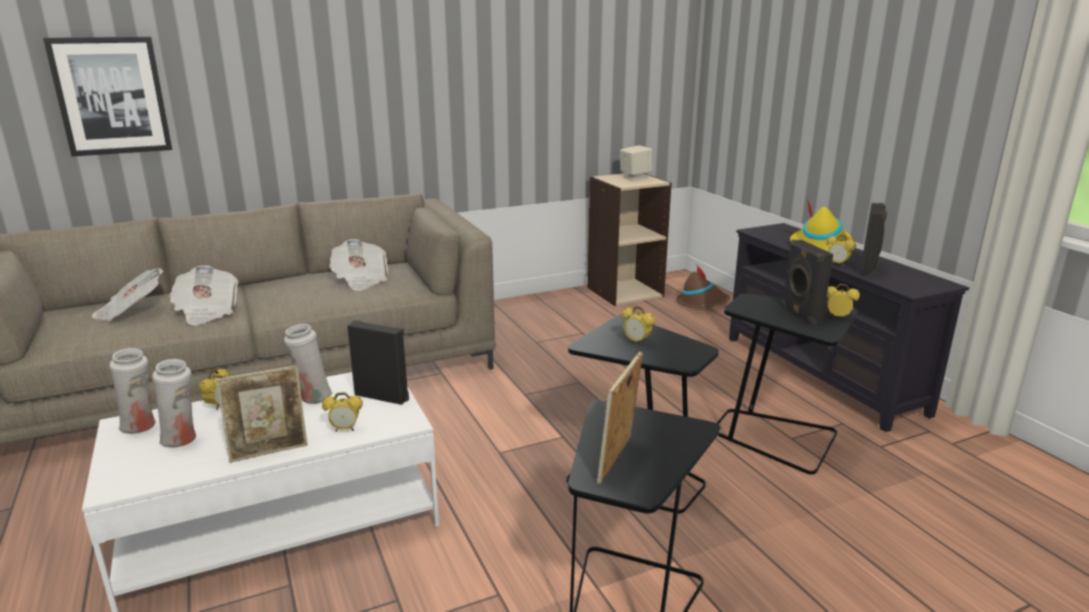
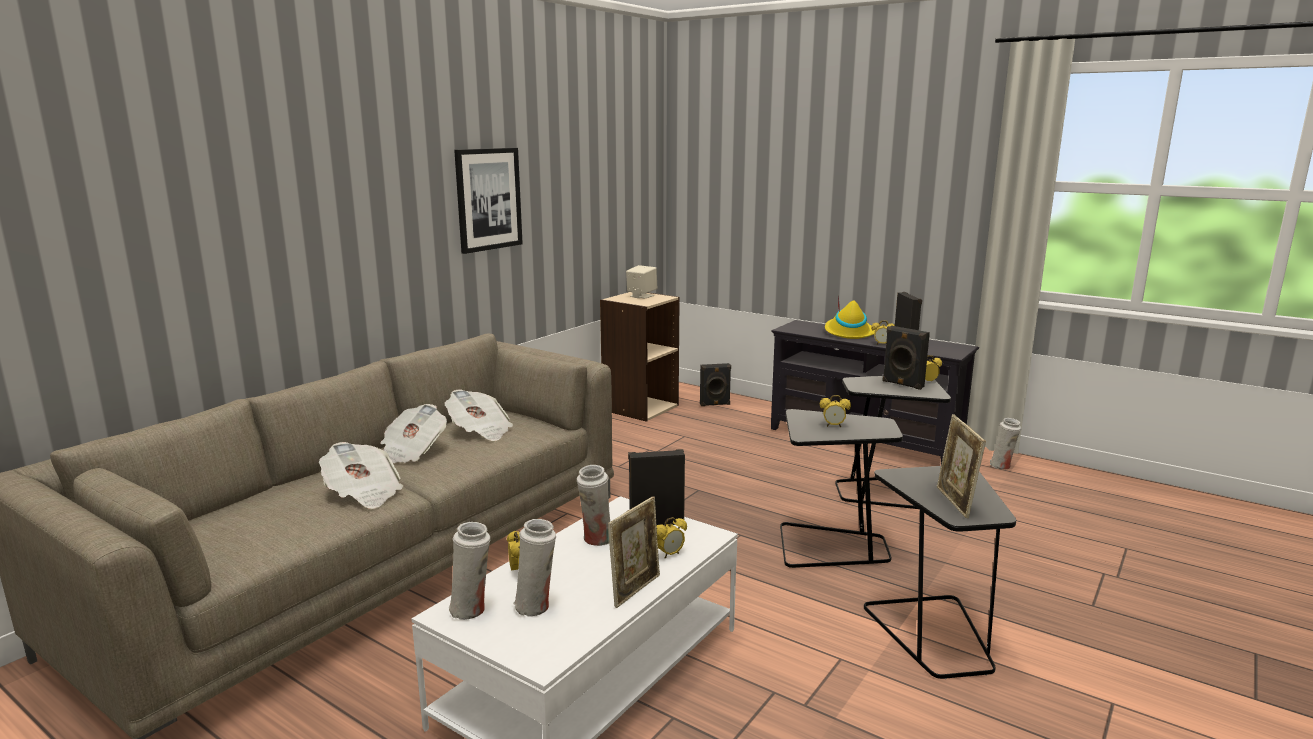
camera: 30 degrees left, 5 degrees down
(111, 96) = (161, 258): picture -> picture (488, 199)
(131, 312) = (271, 514): newspaper -> newspaper (411, 452)
(702, 303) = (715, 404): brown hat -> black speaker
(970, 447) = (1002, 466): none -> white vase

